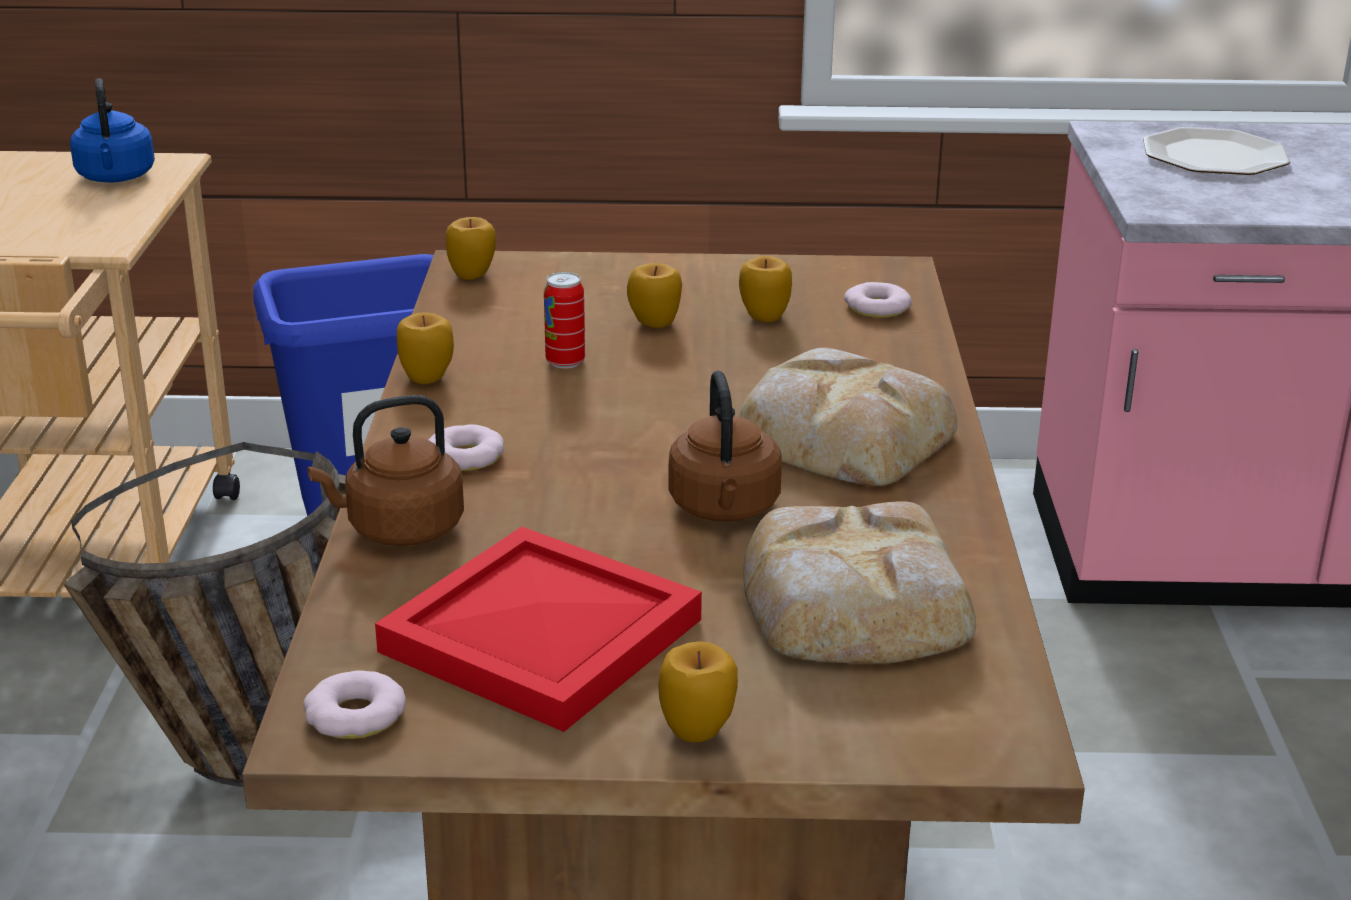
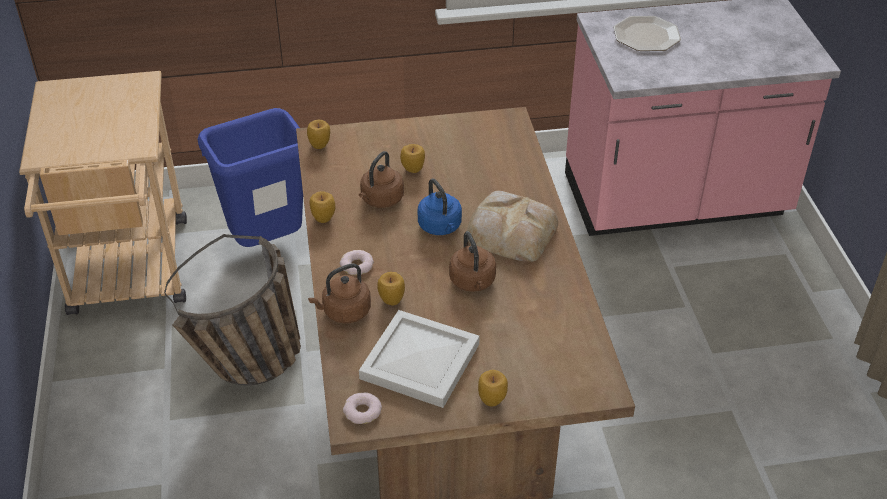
camera: 10 degrees left, 15 degrees up
(116, 178) = (122, 96): blue kettle -> blue kettle (440, 227)
(541, 632) = (419, 360): red tray -> white tray
(565, 362) = (381, 200): can -> brown kettle
(764, 317) = (460, 159): apple -> apple (391, 300)
(853, 604) = (535, 328): bread -> none
(877, 307) = (508, 146): donut -> none

